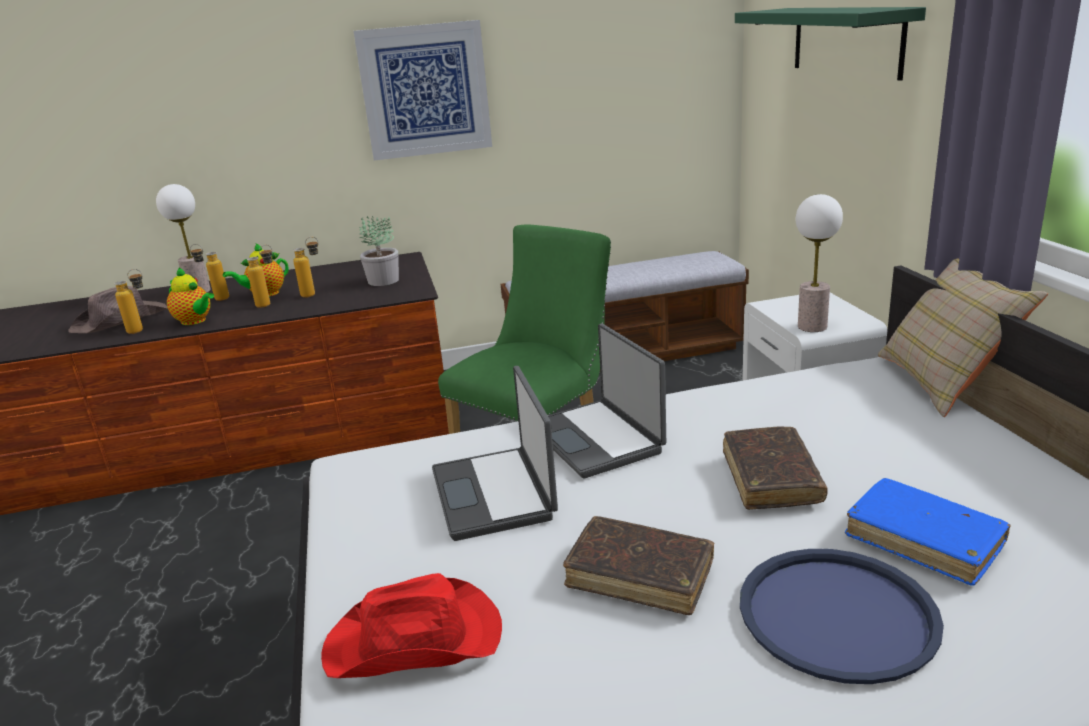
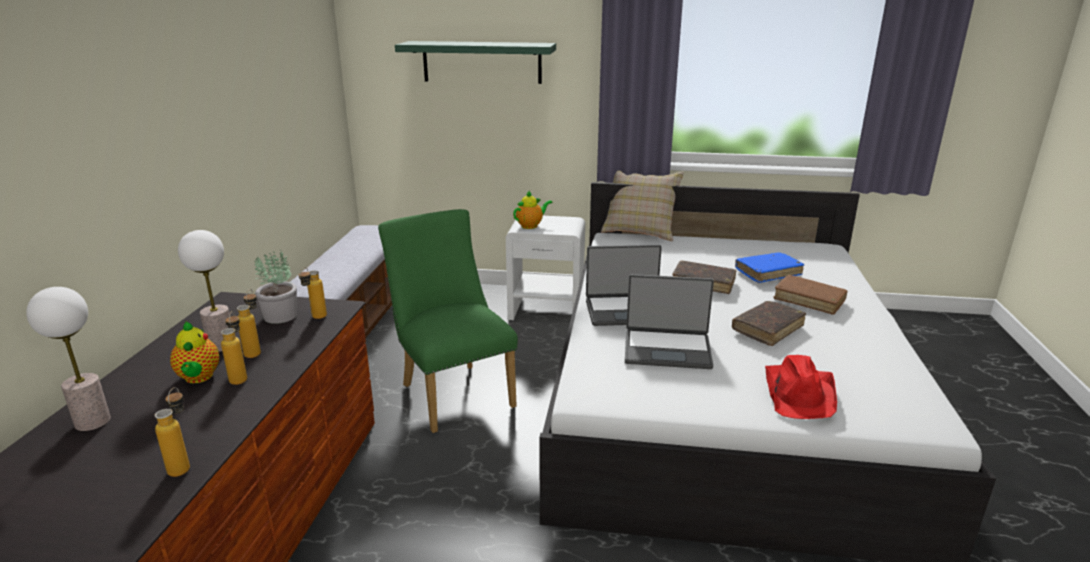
camera: 70 degrees left, 0 degrees up
(121, 320) = (105, 485): brown hat -> none
(195, 321) = (218, 425): teapot -> teapot (531, 226)
(216, 299) = (153, 409): bottle -> bottle (316, 319)
(425, 90) = (197, 126): picture -> none
(812, 327) = (566, 229): table lamp -> table lamp (221, 345)
(836, 614) = (809, 300): blue tray -> brown book

